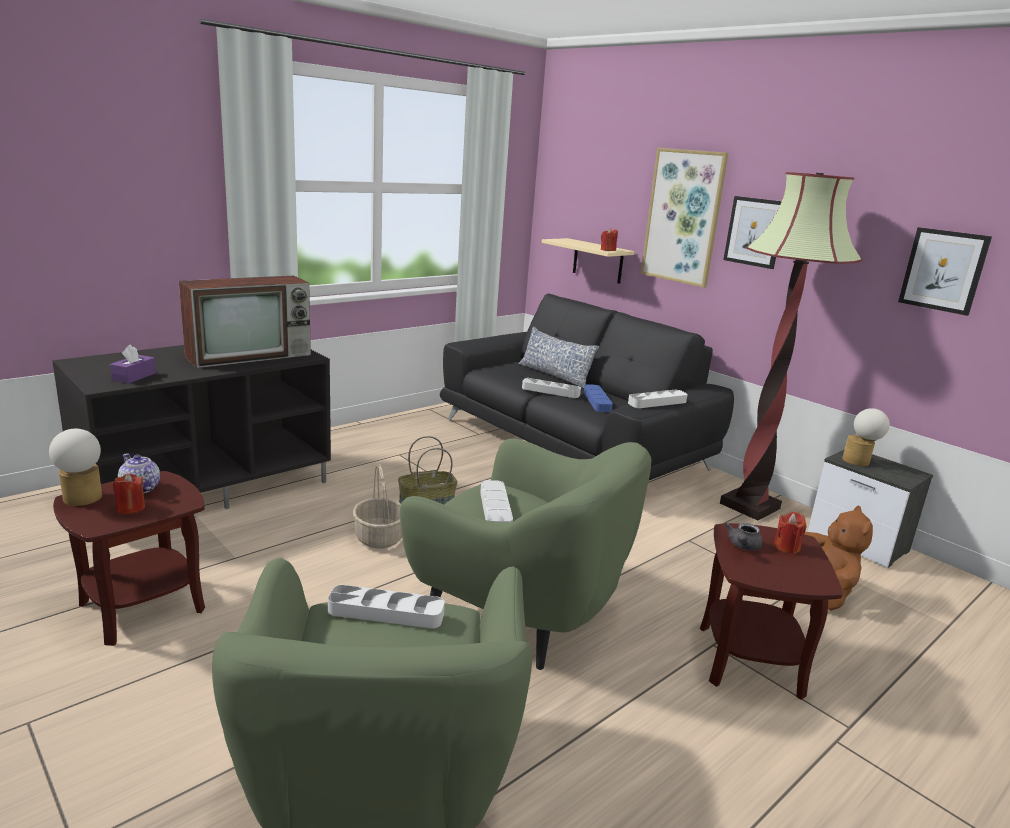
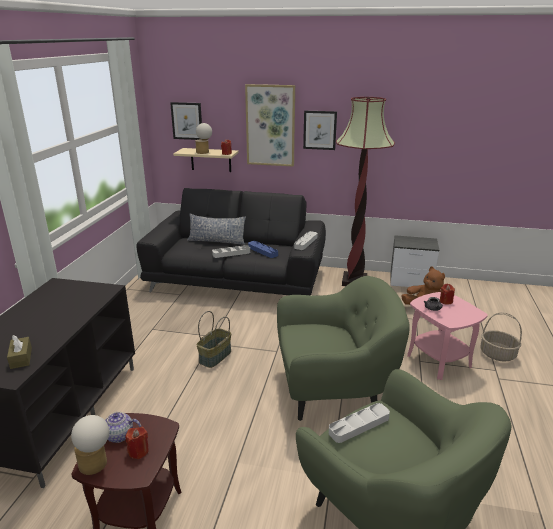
camera: 35 degrees left, 5 degrees up
(134, 376) = (21, 358): purple tissue box -> brown tissue box
(251, 355) = (69, 304): television -> none
(380, 538) = (215, 388): basket -> basket (498, 354)
(495, 510) = (317, 342): grey tray -> none
(750, 661) = (439, 360): brown side table -> pink side table
(860, 461) = (407, 242): table lamp -> table lamp (204, 152)
(943, 270) = (426, 139): picture -> picture (187, 121)

